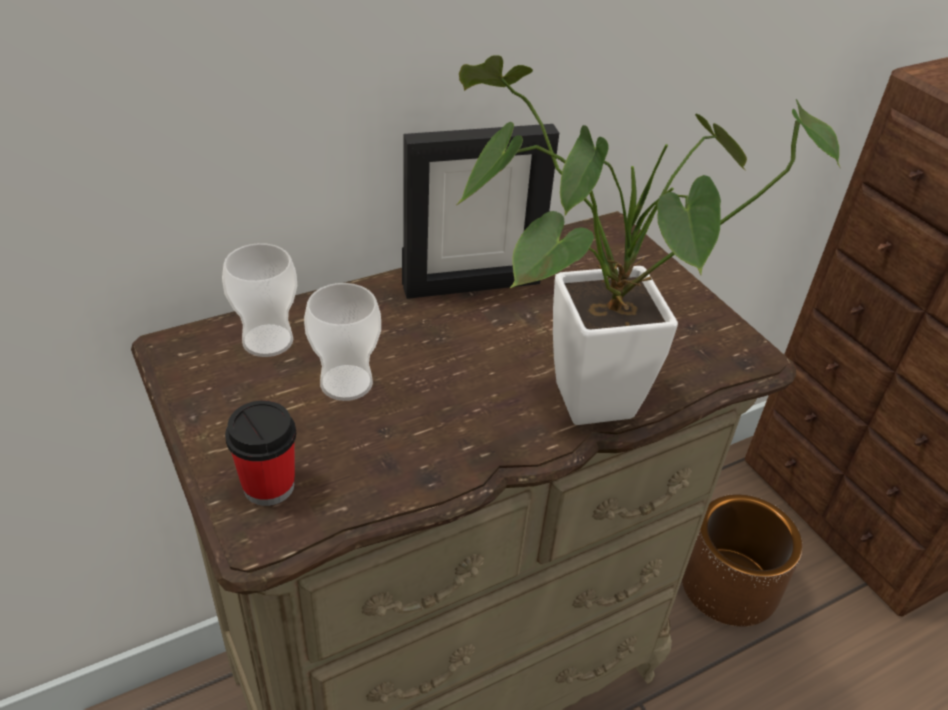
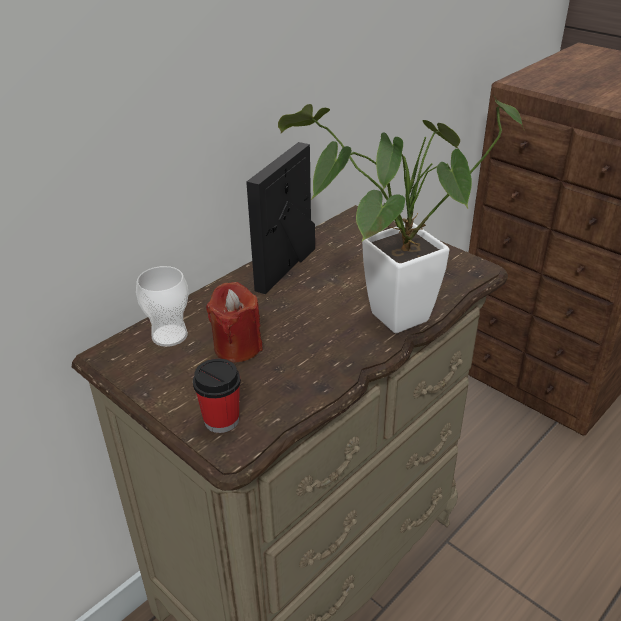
camera: 15 degrees left, 5 degrees down
(346, 383) = (237, 347): cup -> red candle
(471, 284) = (286, 269): picture frame -> picture frame turned 150 degrees clockwise
(729, 585) = (474, 449): brown planter -> none

